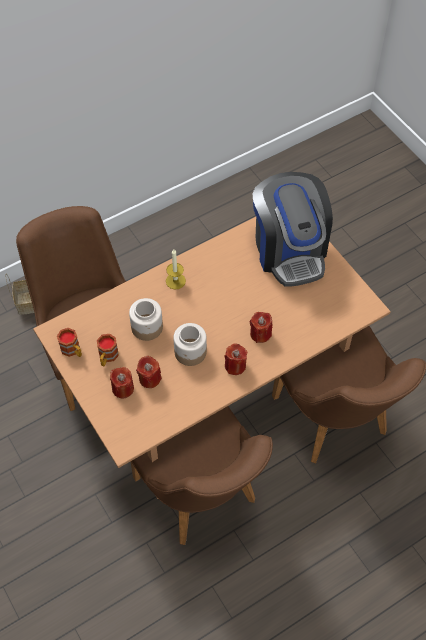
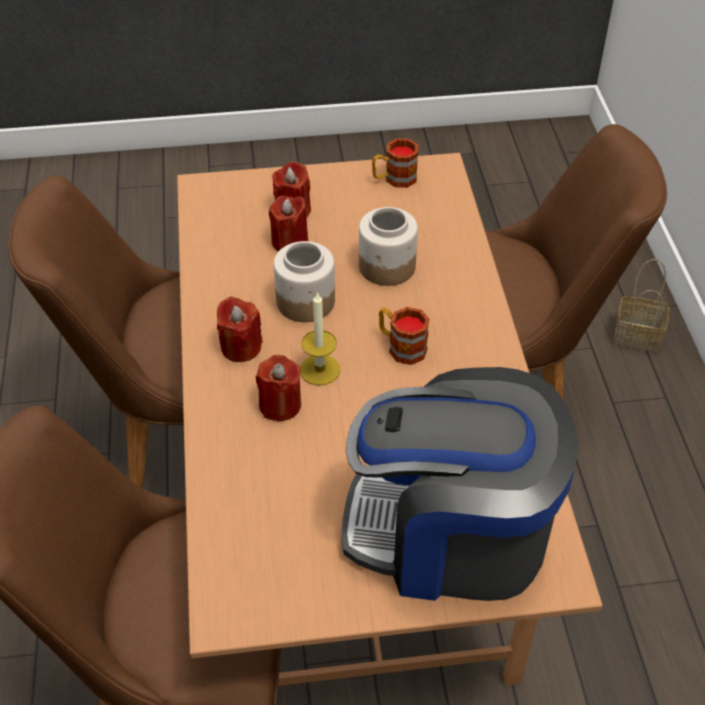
camera: 115 degrees right, 10 degrees down
(107, 357) = (358, 209): mug -> mug (401, 346)
(175, 281) = (464, 330): candle -> candle (320, 370)

